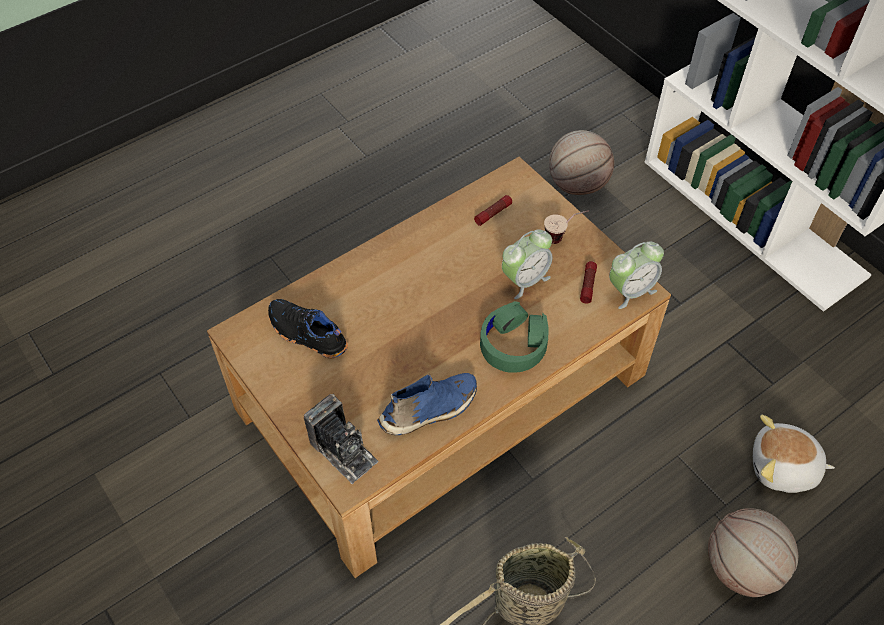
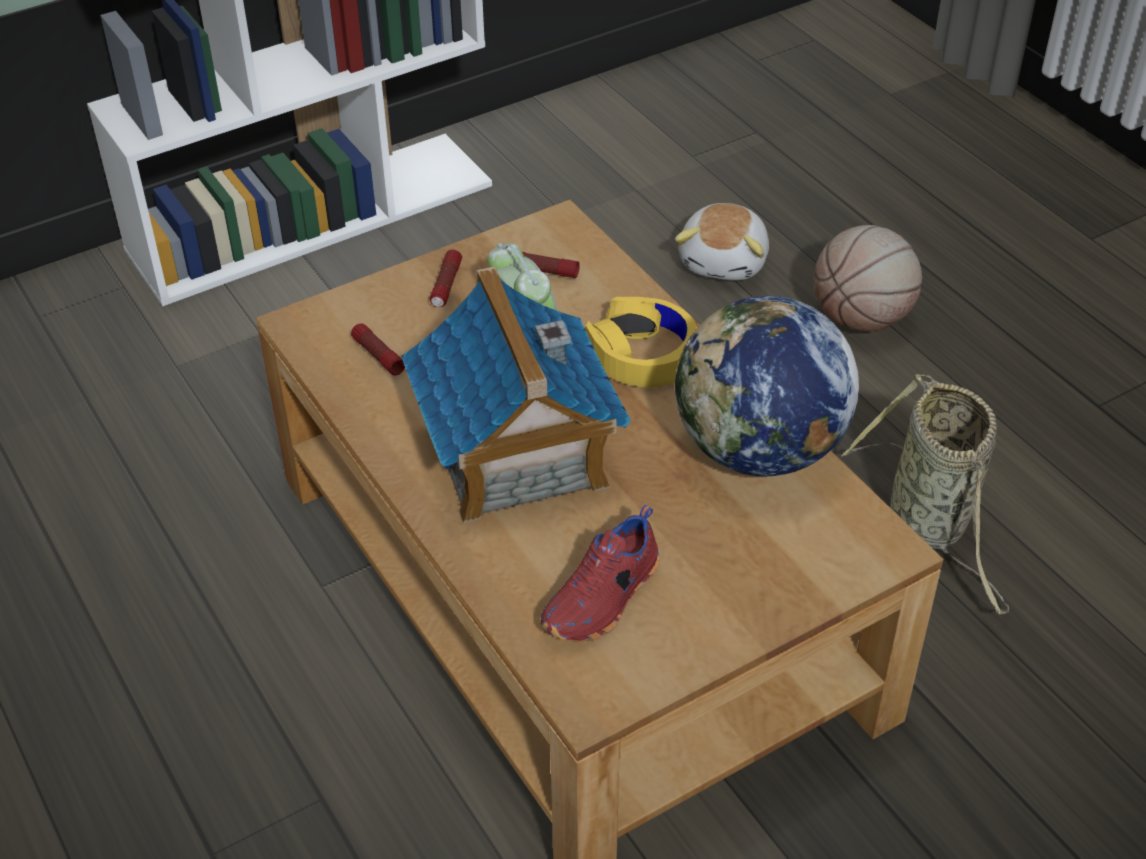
camera: 85 degrees left, 10 degrees down
(307, 335) = (604, 599): black shoe -> red shoe
(343, 451) = (834, 553): camera -> none
(415, 286) = (515, 456): none -> toy house
(430, 410) = (759, 450): blue shoe -> globe
(514, 343) = (642, 354): green headphones -> yellow headphones
(563, 237) = (446, 285): cup -> flashlight
(577, 185) = (182, 388): basketball -> none
(630, 291) = (559, 232): alarm clock -> none

